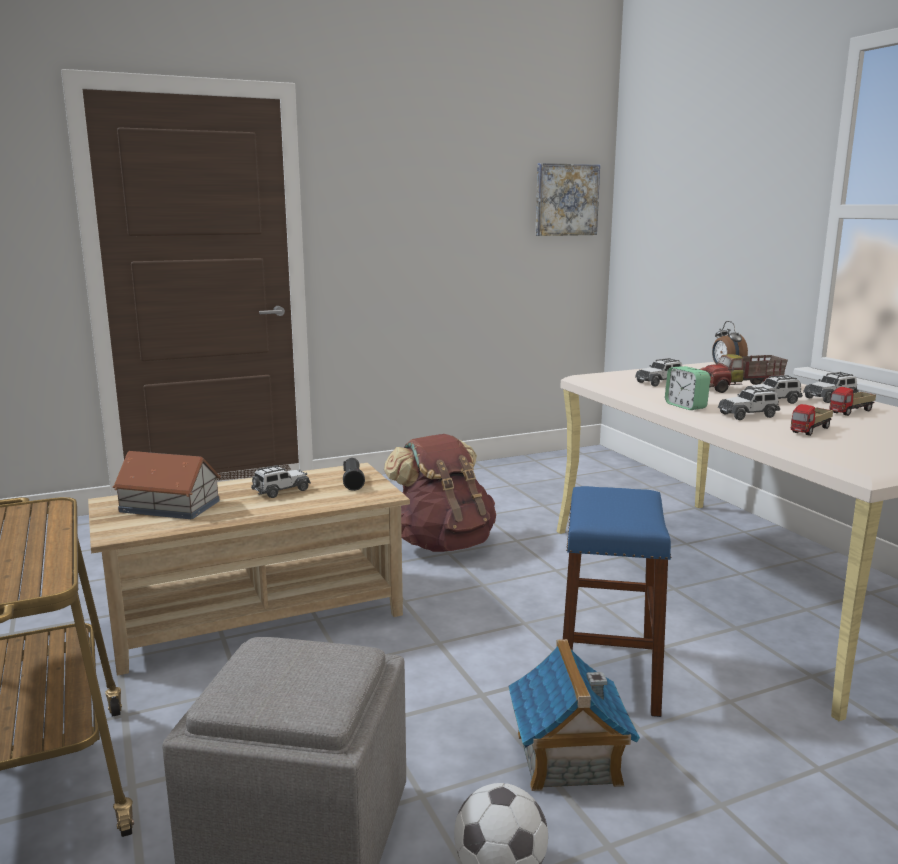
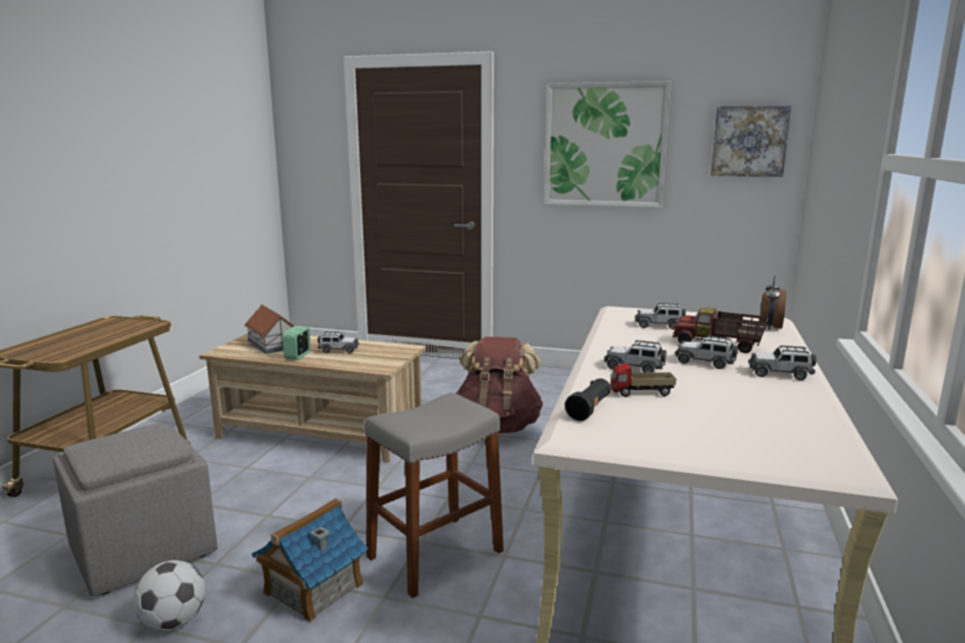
camera: 40 degrees right, 0 degrees up
(353, 482) = (386, 355): black flashlight -> black flashlight (589, 409)
(432, 204) = (605, 145): none -> picture
(607, 674) = (435, 554): blue stool -> grey stool
(685, 406) = (607, 348): alarm clock -> alarm clock (298, 356)
(851, 412) = (751, 390): toy truck -> none

